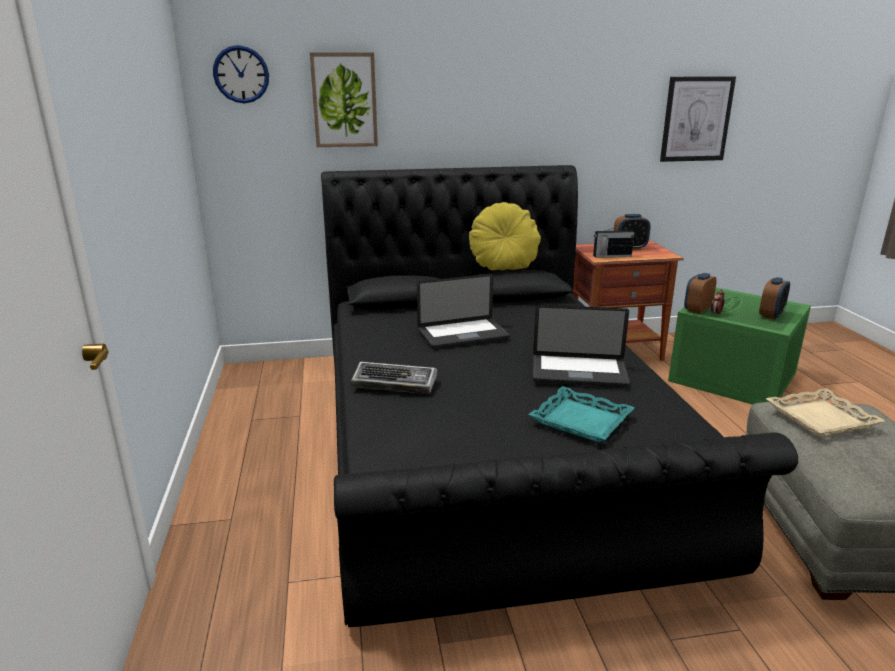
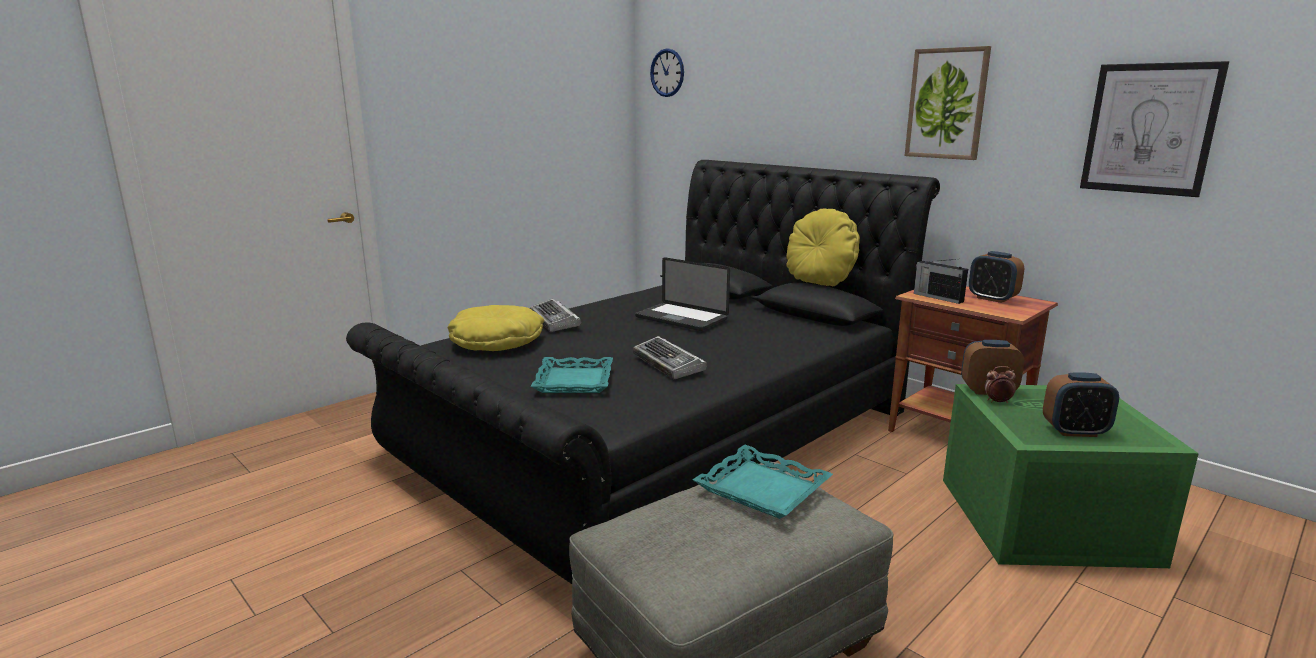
camera: 55 degrees right, 5 degrees down
(344, 100) = (732, 95): picture -> picture (947, 104)
(421, 429) = (495, 342): none -> yellow pillow
(579, 372) = (669, 364): laptop -> keyboard
(820, 418) = (763, 489): beige tray -> turquoise tray

